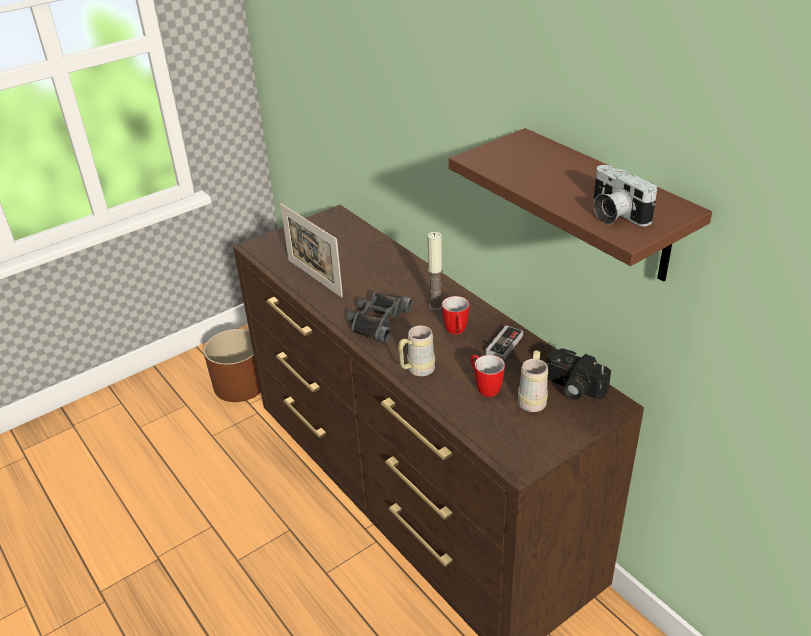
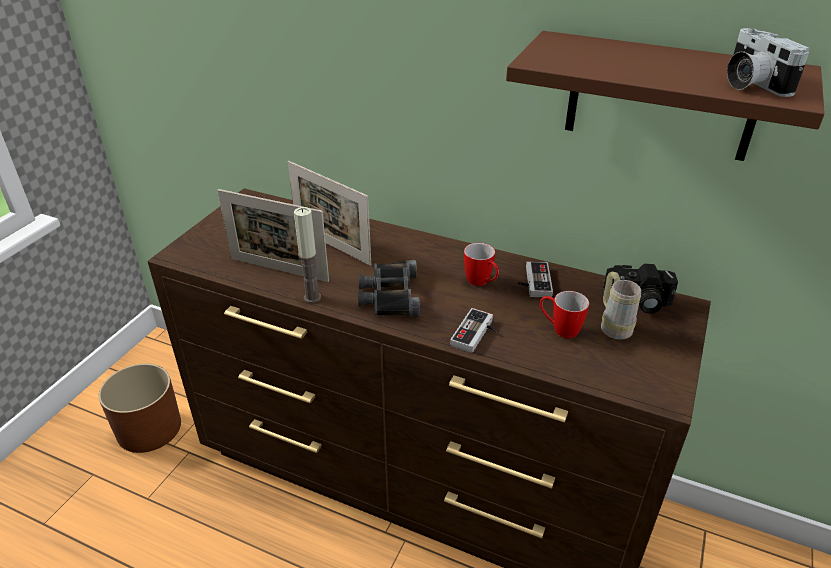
camera: 30 degrees left, 0 degrees up
(367, 269) = (332, 245): none -> picture frame
(416, 370) = (477, 334): beige mug -> game controller
(436, 306) = (437, 263): candle -> candle (312, 297)
(614, 214) = (750, 84): camera -> camera turned 45 degrees clockwise

